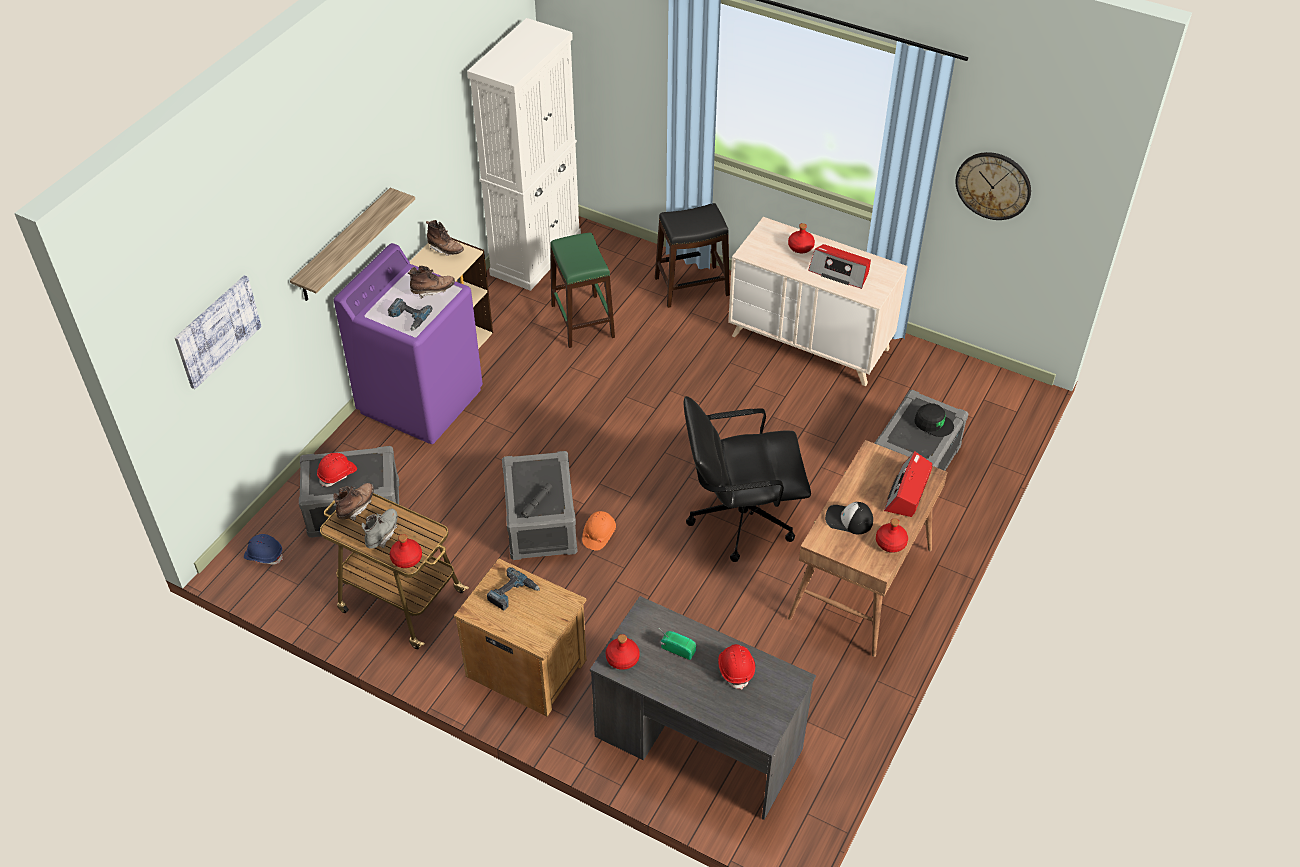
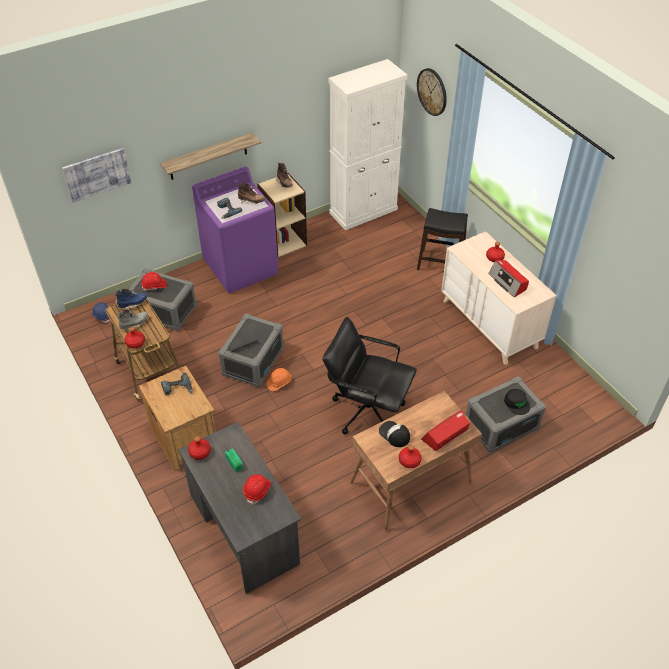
camera: 30 degrees right, 0 degrees up
(356, 507) = (133, 304): brown boot -> blue boot
(582, 321) = (361, 258): green stool -> none
(993, 185) = (620, 258): wall clock -> wall clock (432, 92)

